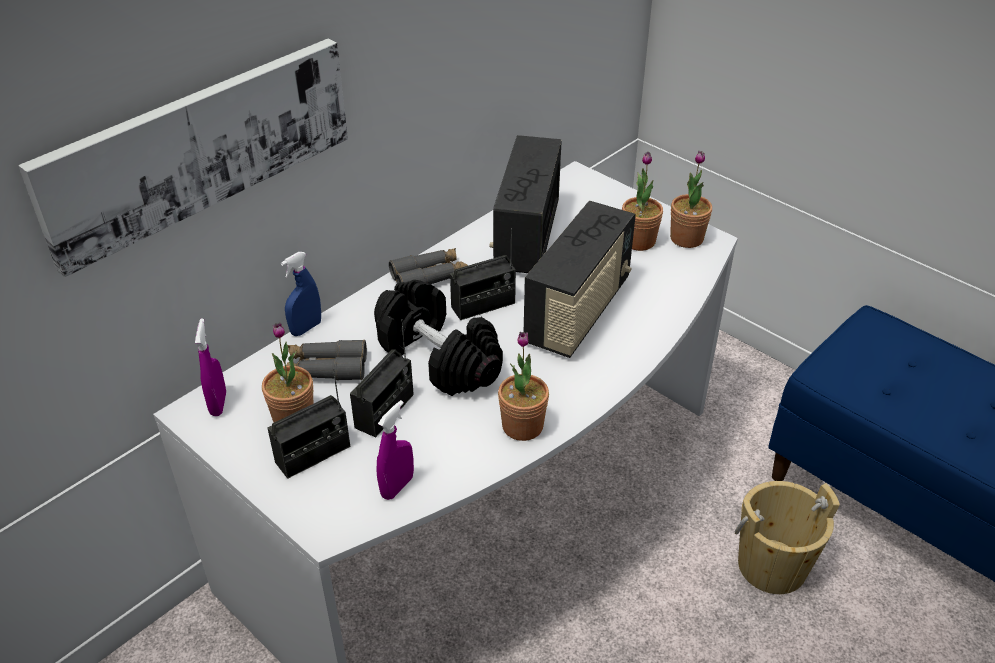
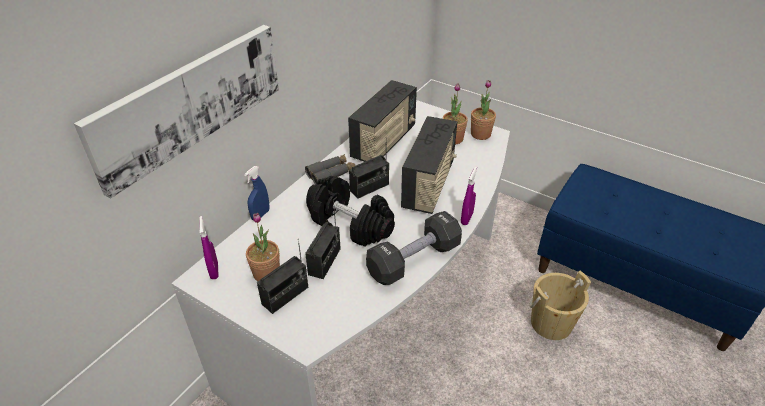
camera: 10 degrees left, 0 degrees up
(326, 368) = (280, 239): grey binoculars -> none
(397, 487) = (345, 309): purple spray bottle -> purple spray bottle (466, 218)
(522, 426) = (414, 260): potted plant -> black dumbbell
(525, 236) = (384, 142): radio -> radio turned 150 degrees counterclockwise

